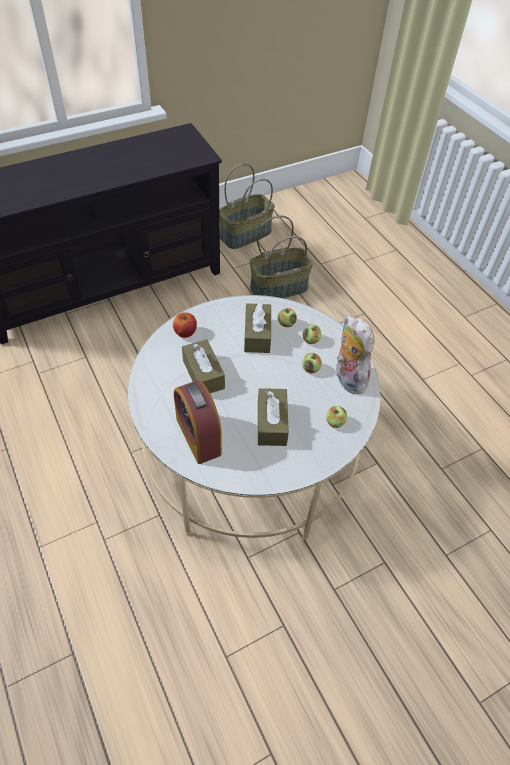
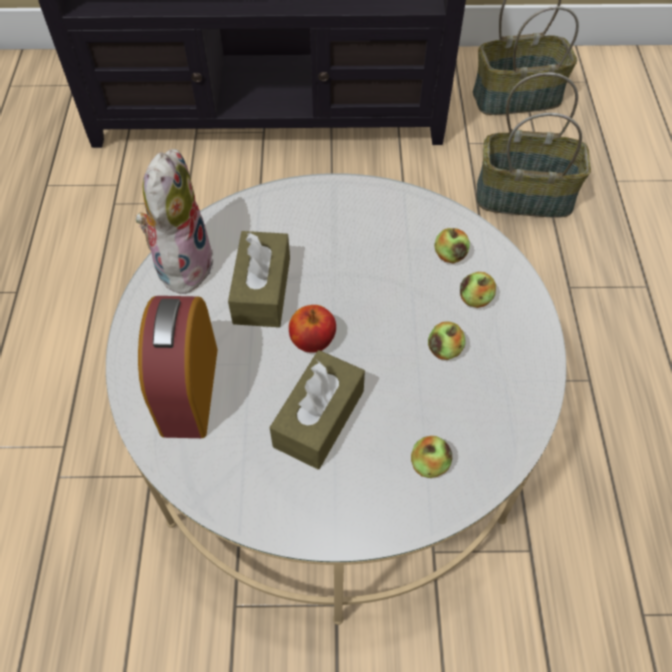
camera: 30 degrees right, 5 degrees up
(185, 333) = (276, 212): apple -> apple (312, 341)
(257, 335) = (388, 257): brown tissue box -> none
(347, 378) = (499, 393): plush toy -> plush toy (182, 263)

